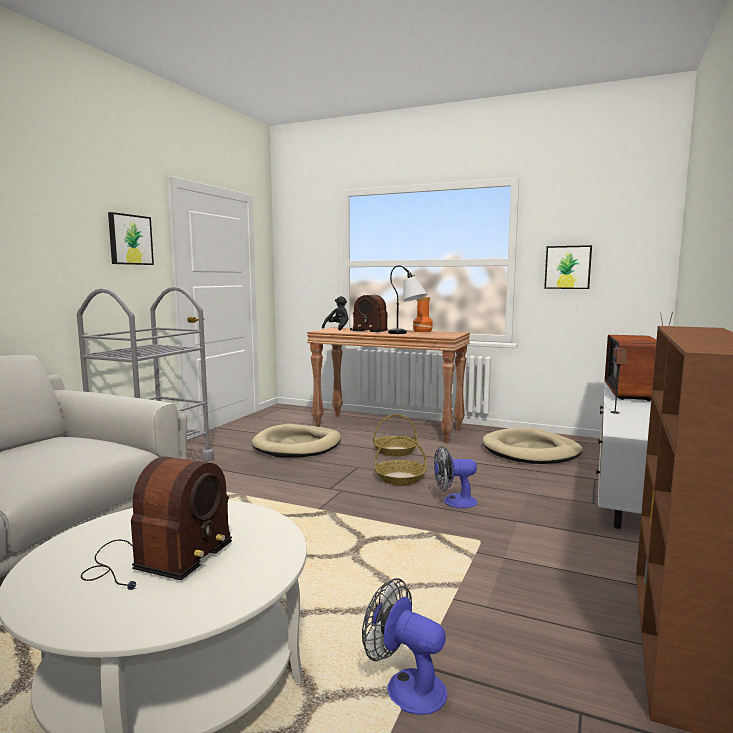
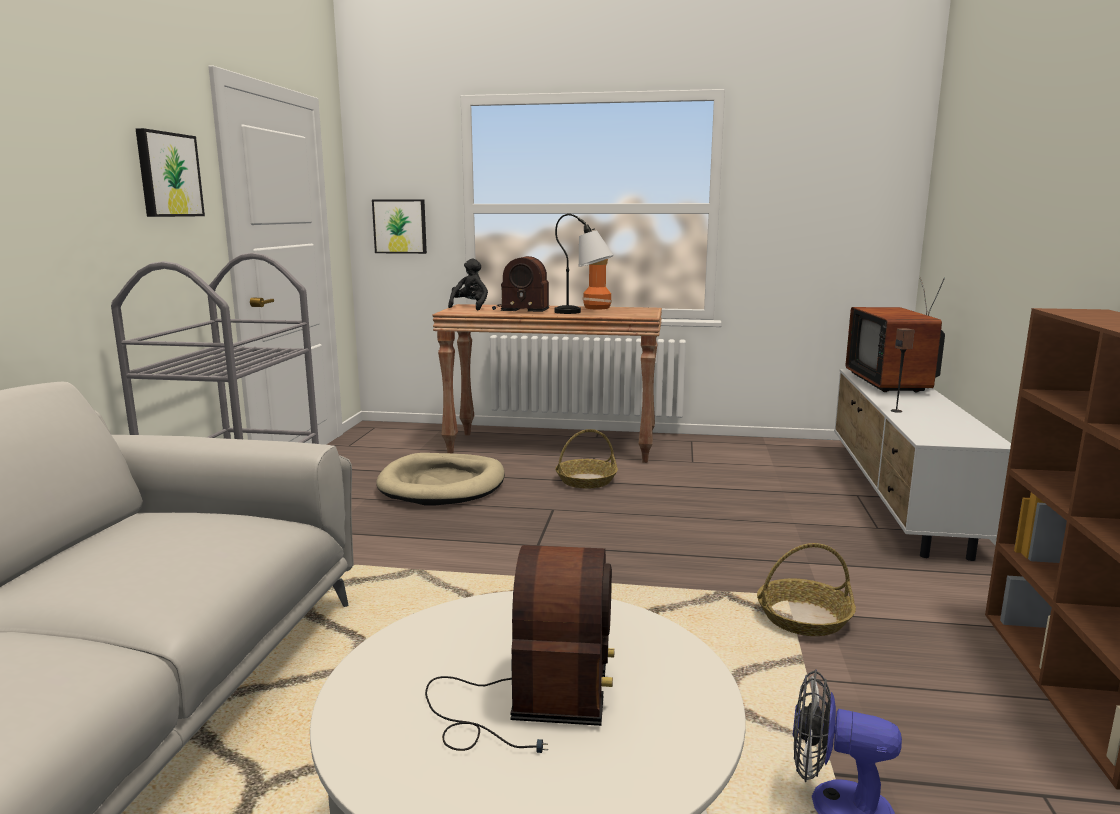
camera: 15 degrees left, 5 degrees up
(400, 478) = (621, 520): basket -> basket (803, 618)
(454, 502) = (714, 546): fan -> none
(531, 451) = (758, 465): beige dog bed -> none
(567, 267) = (789, 216): picture -> picture (400, 226)

